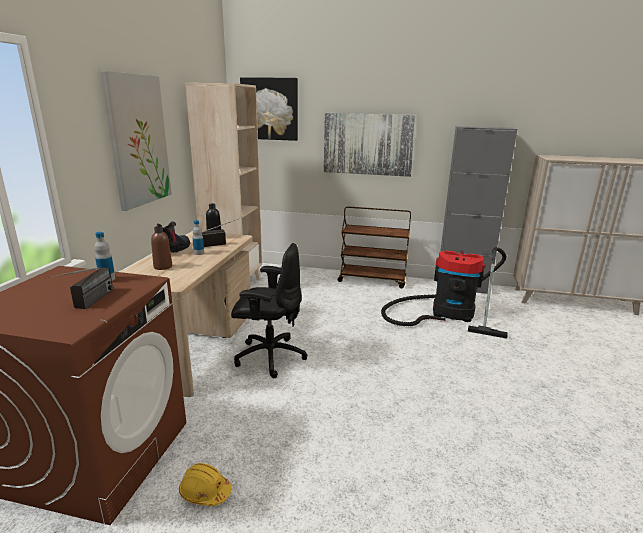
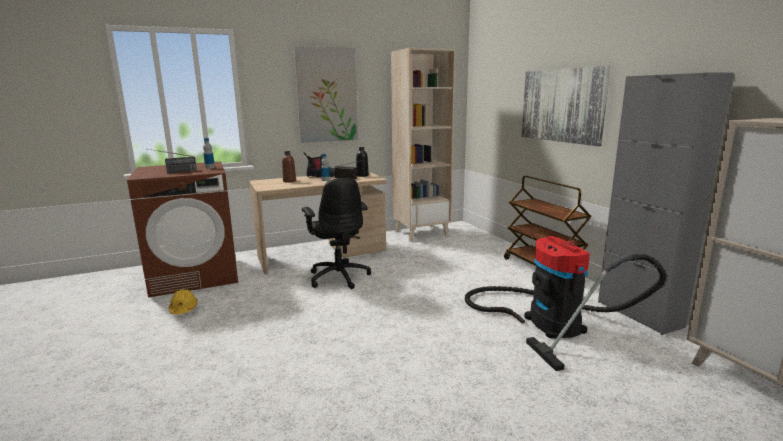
camera: 55 degrees right, 5 degrees down
(270, 109) = (491, 72): picture -> none

